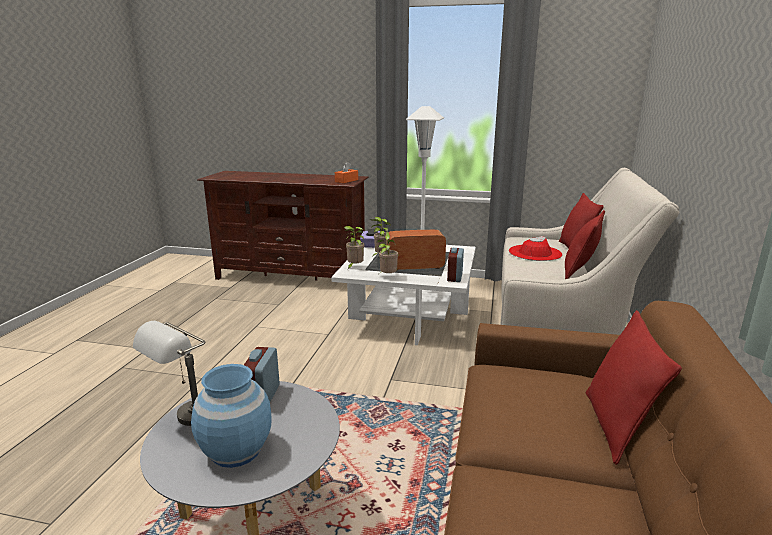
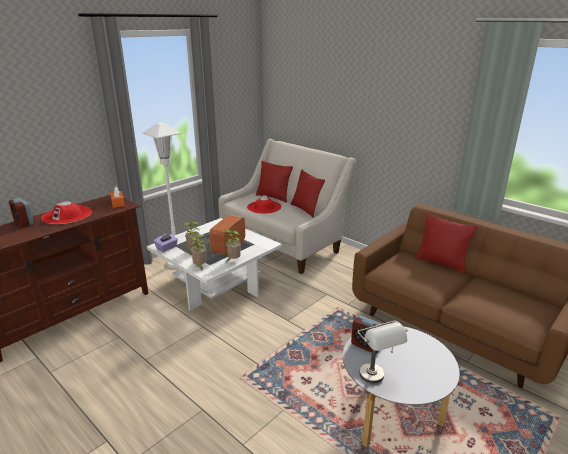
camera: 60 degrees left, 5 degrees up
(236, 450) = (416, 365): blue vase -> none
(301, 177) = (67, 215): none -> red hat
(454, 277) = (262, 241): alarm clock -> alarm clock (24, 223)

